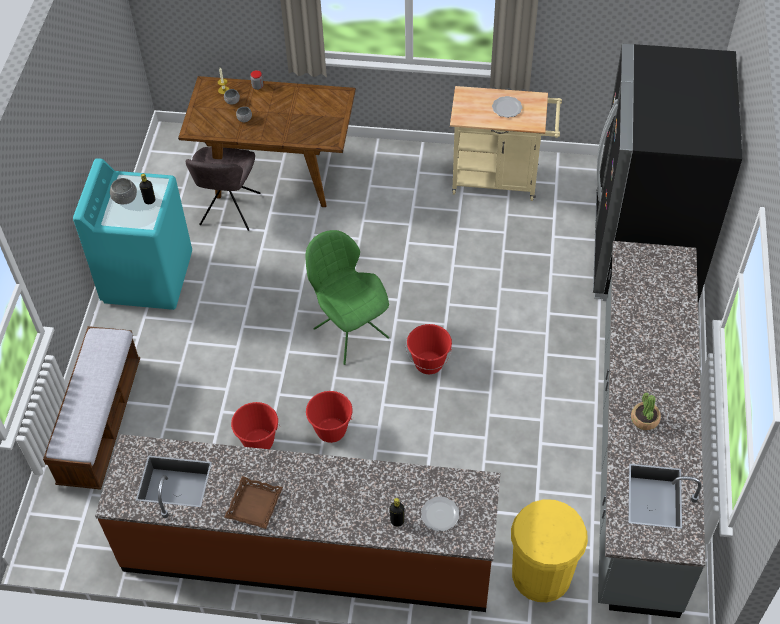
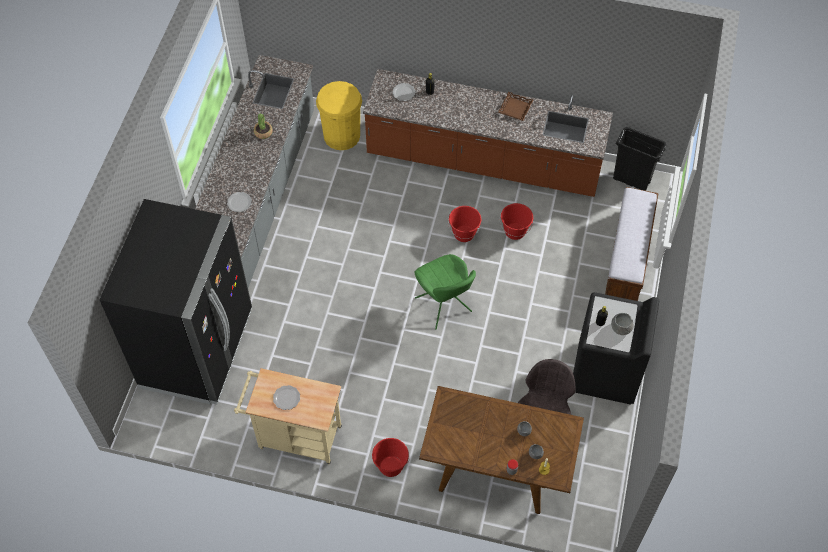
camera: 175 degrees left, 5 degrees up
(78, 543) = (631, 180): none -> black trash can
(148, 277) = (606, 372): turquoise washing machine -> black washing machine
(429, 363) = (388, 275): red bucket -> red bucket (390, 466)
(640, 310) = (239, 203): none -> plate

